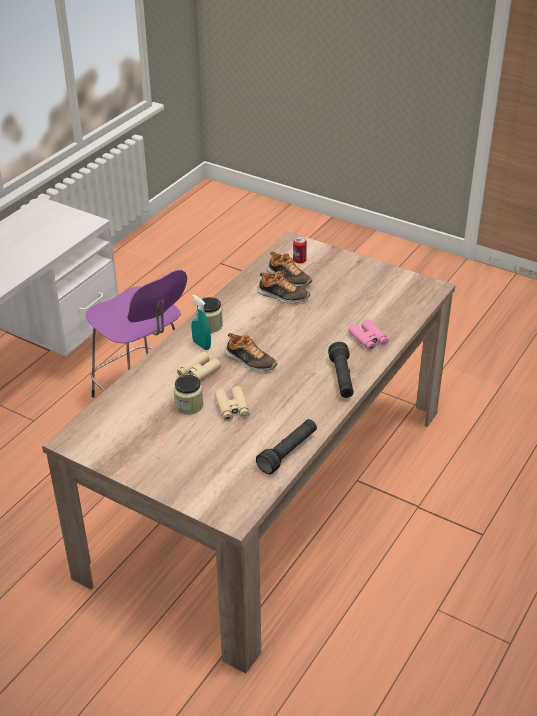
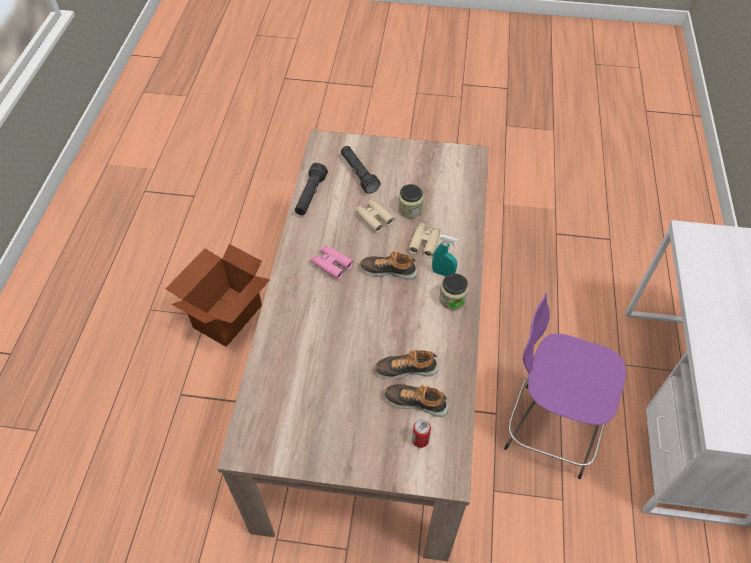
camera: 155 degrees right, 15 degrees up
(342, 378) = (297, 279): black flashlight -> black flashlight (358, 174)
(368, 339) = (290, 337): pink binoculars -> pink binoculars (332, 265)
(412, 600) = (227, 316): none -> cardboard box

